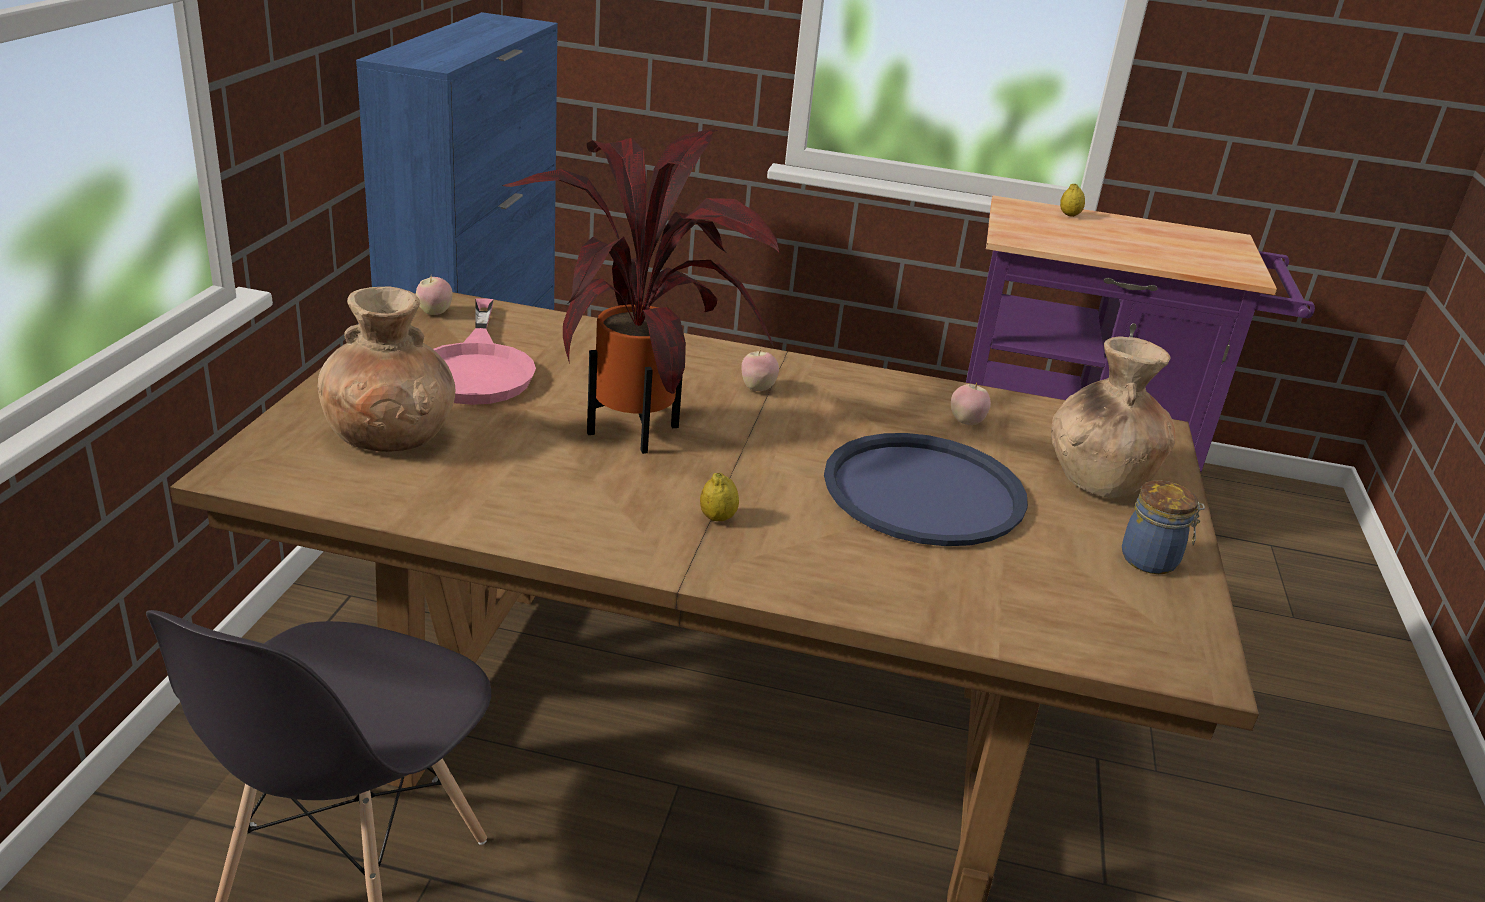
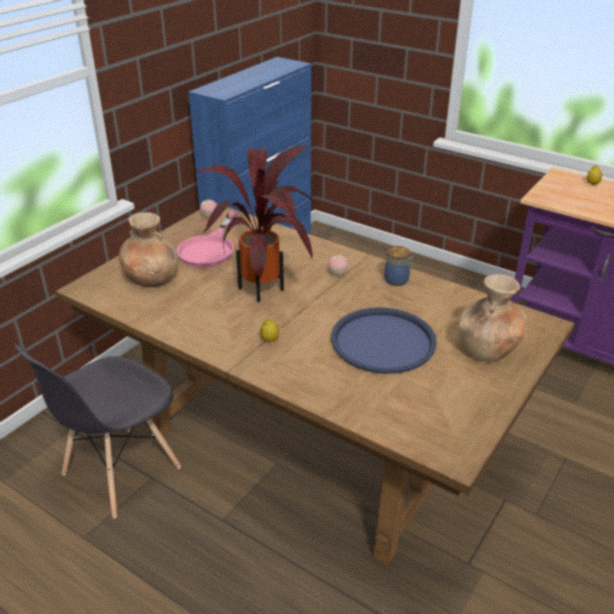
camera: 25 degrees right, 5 degrees up
(966, 422) = (437, 306): apple -> none
(1152, 560) = (479, 398): jar -> jar (397, 280)

